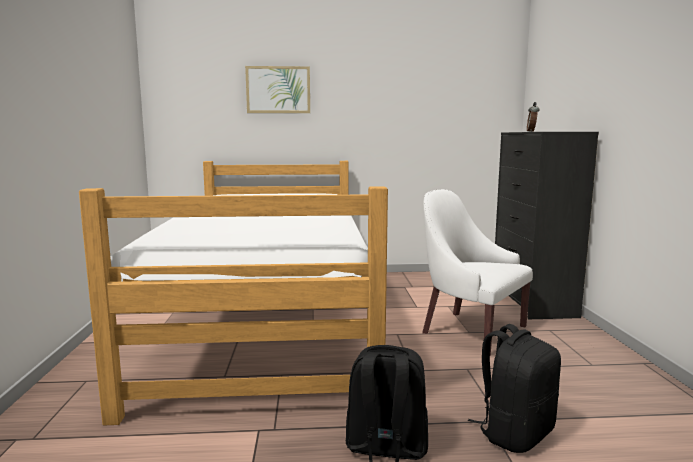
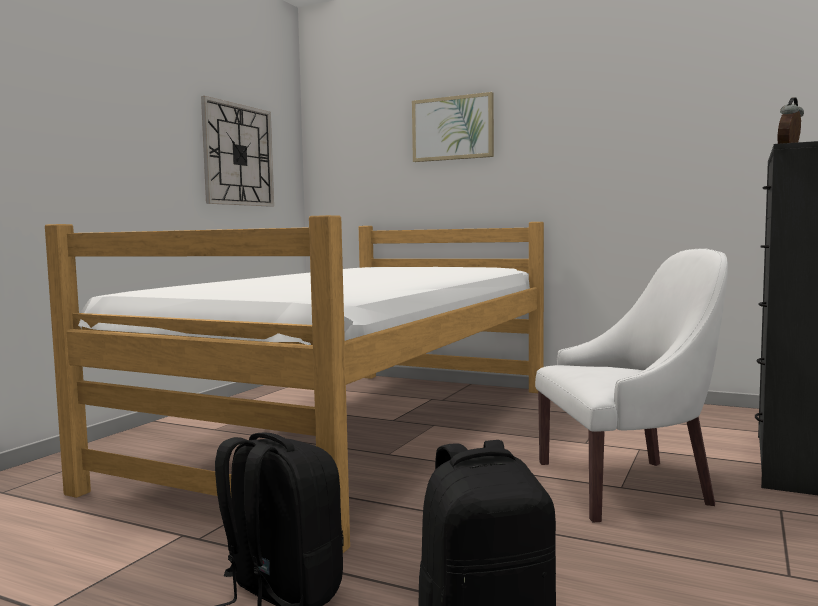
camera: 30 degrees right, 5 degrees down
(110, 103) = (238, 155): none -> wall clock
(470, 330) = (627, 485): white armchair -> white armchair turned 105 degrees clockwise

